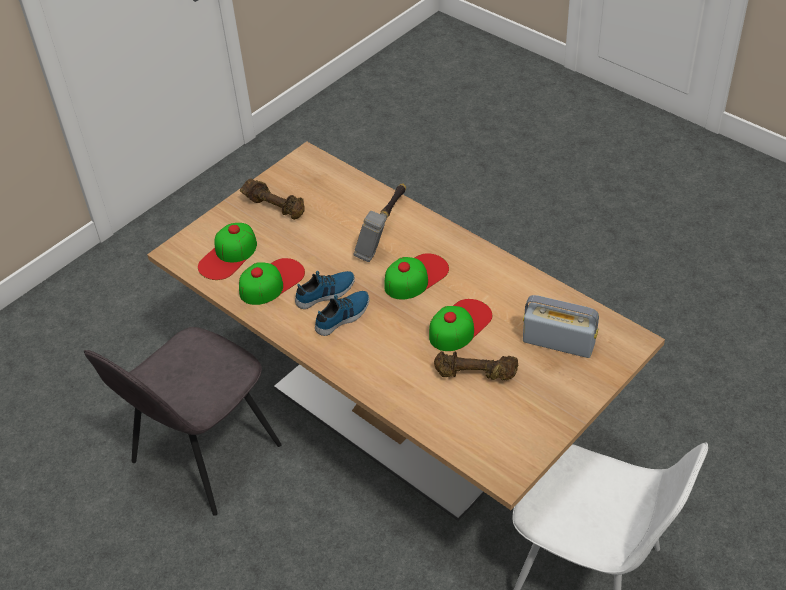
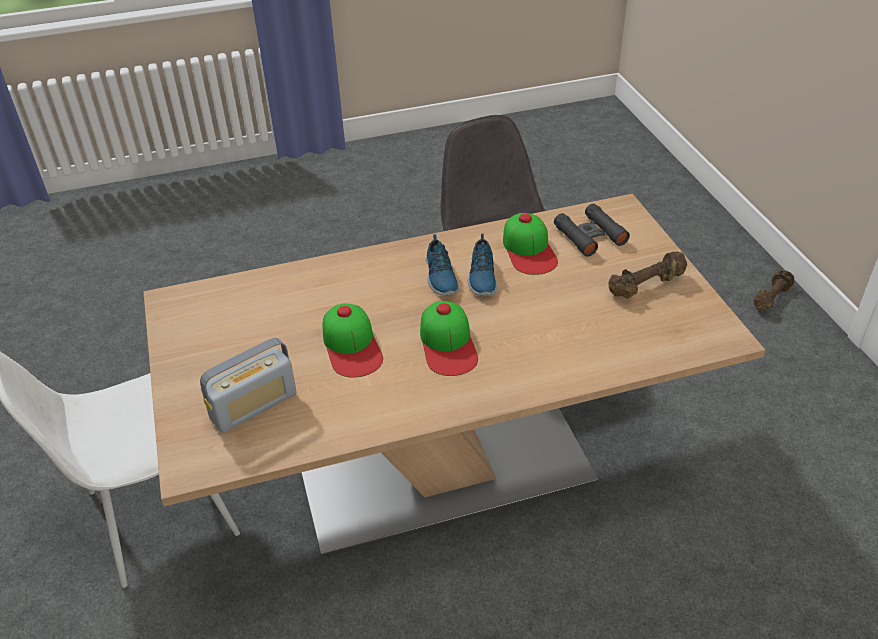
camera: 120 degrees right, 5 degrees down
(228, 256) = (590, 235): cap -> black binoculars
(384, 231) = (540, 349): hammer -> none
(475, 375) = (283, 329): brown dumbbell -> brown dumbbell (770, 298)

